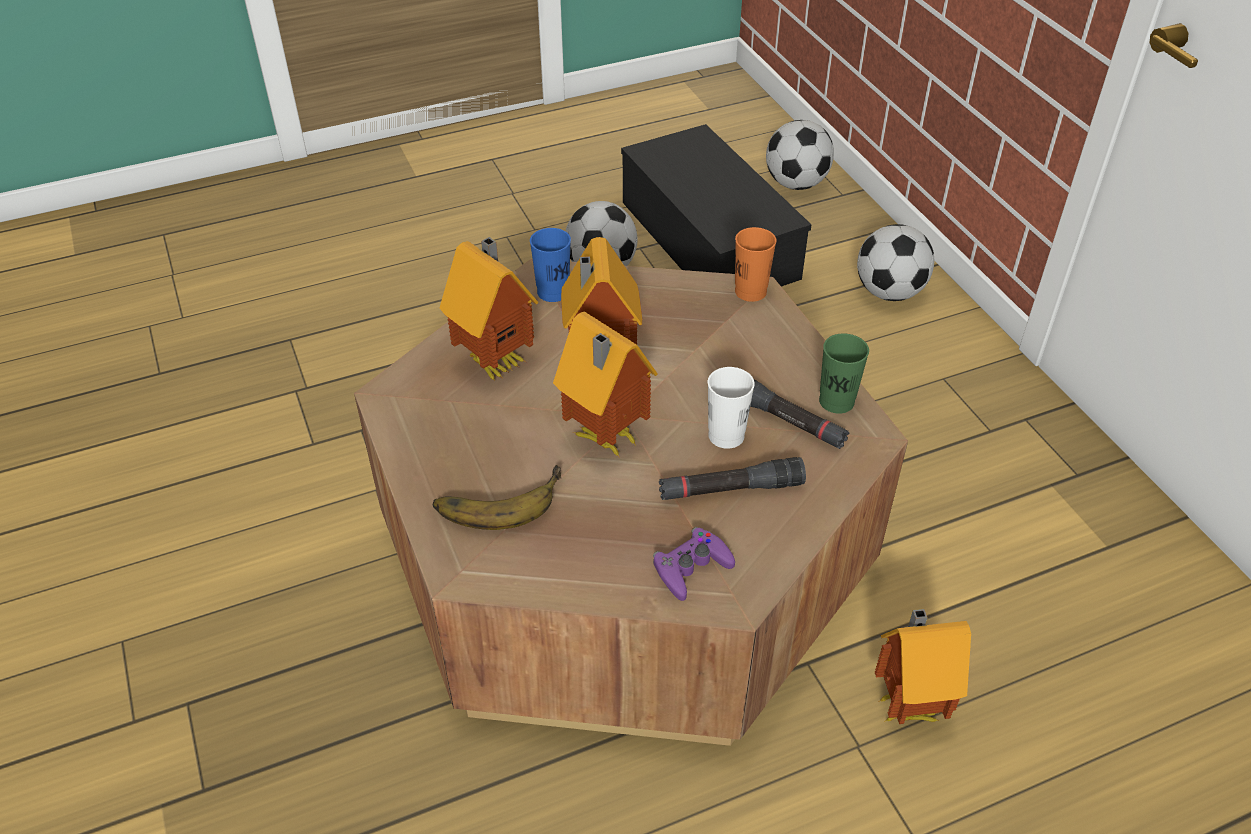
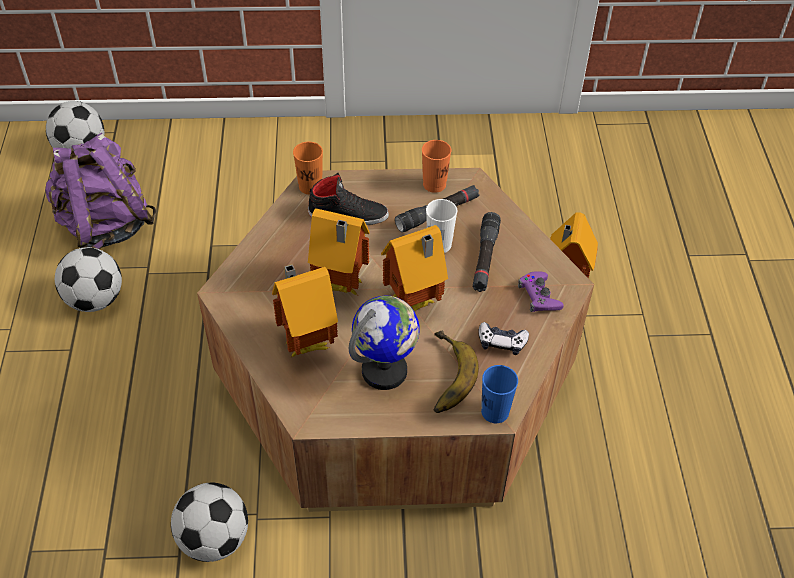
camera: 70 degrees left, 5 degrees up
(483, 442) = (385, 371): none -> globe
(553, 292) = (246, 290): blue cup -> blue cup (495, 411)
(583, 545) = (501, 342): none -> game controller
(705, 238) = (106, 225): black storage box -> purple backpack
(726, 337) = (348, 214): none -> black shoe
(836, 401) = (434, 184): green cup -> orange cup
(889, 292) = (235, 152): football -> football (214, 539)

